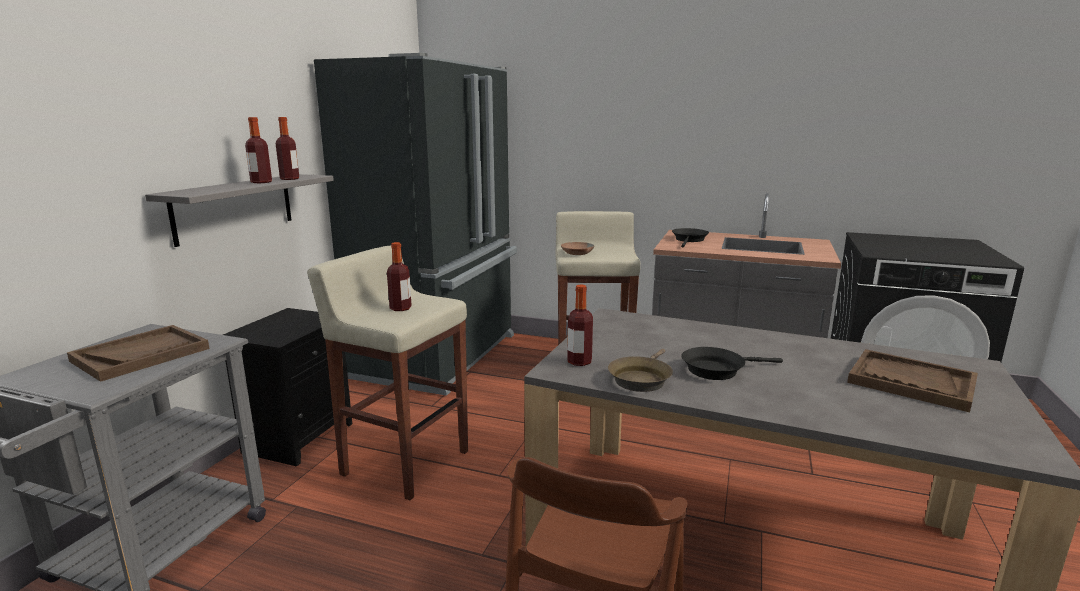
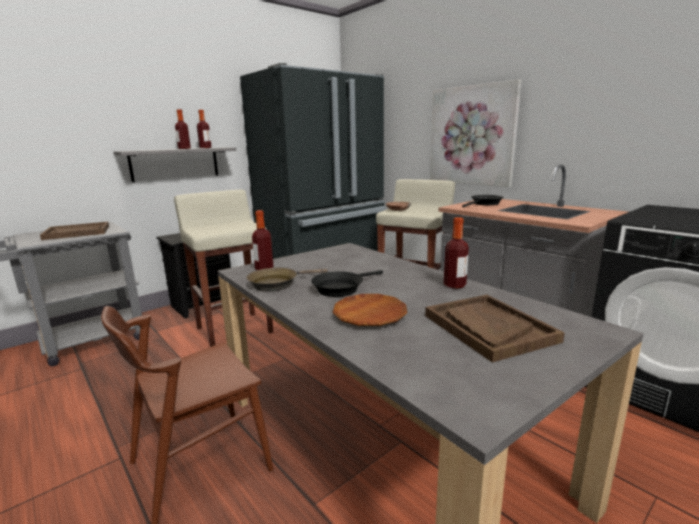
camera: 30 degrees right, 0 degrees up
(400, 308) = (222, 227): bottle -> bottle (454, 285)
(642, 156) = (472, 136): none -> picture
(717, 369) = (341, 288): black frying pan -> black frying pan turned 60 degrees counterclockwise
(804, 393) = (369, 315): none -> brown plate

